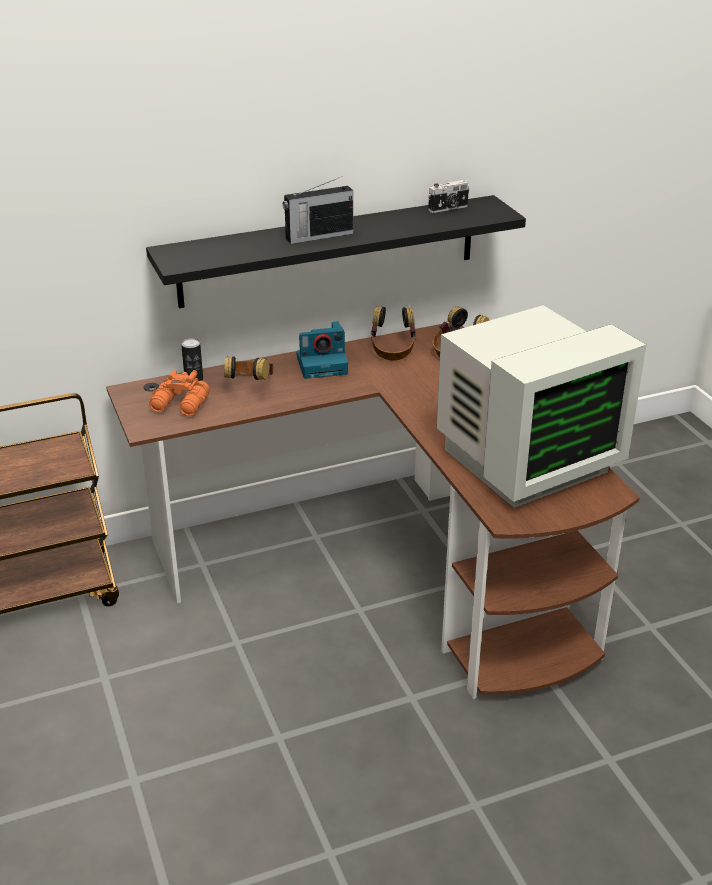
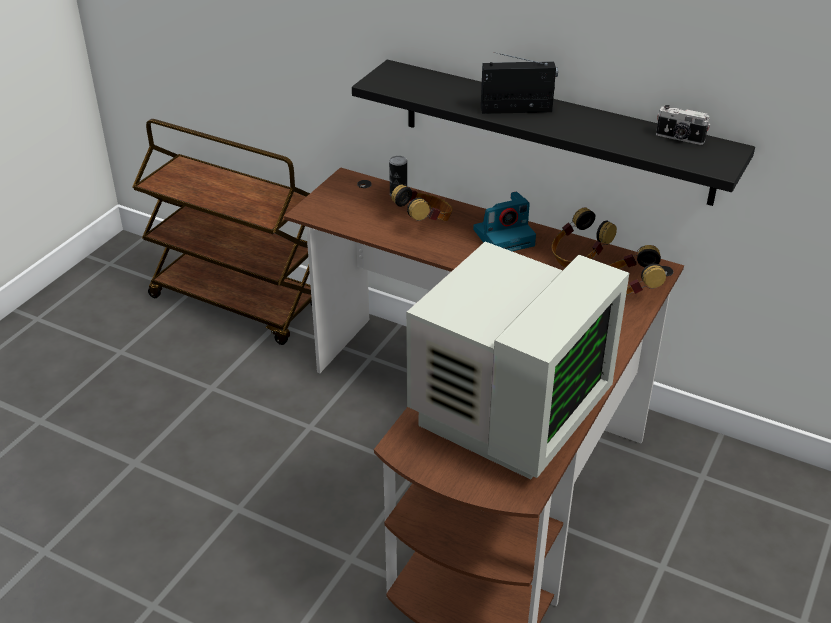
camera: 50 degrees right, 5 degrees up
(181, 405) = (356, 208): orange binoculars -> none
(318, 236) = (517, 109): radio -> radio turned 150 degrees clockwise
(323, 364) = (504, 237): camera -> camera turned 60 degrees counterclockwise
(524, 460) = (505, 413): monitor -> monitor turned 75 degrees counterclockwise

